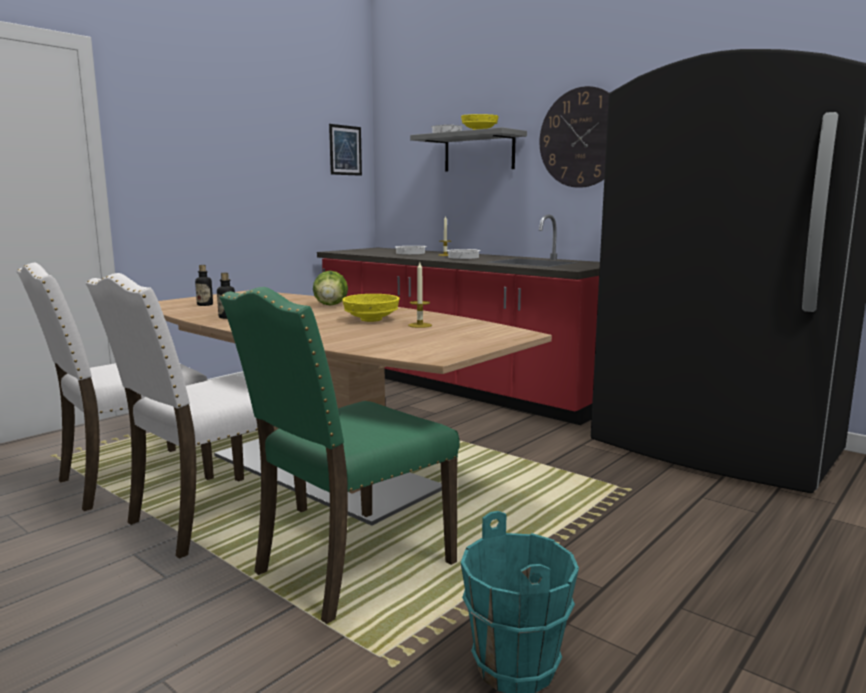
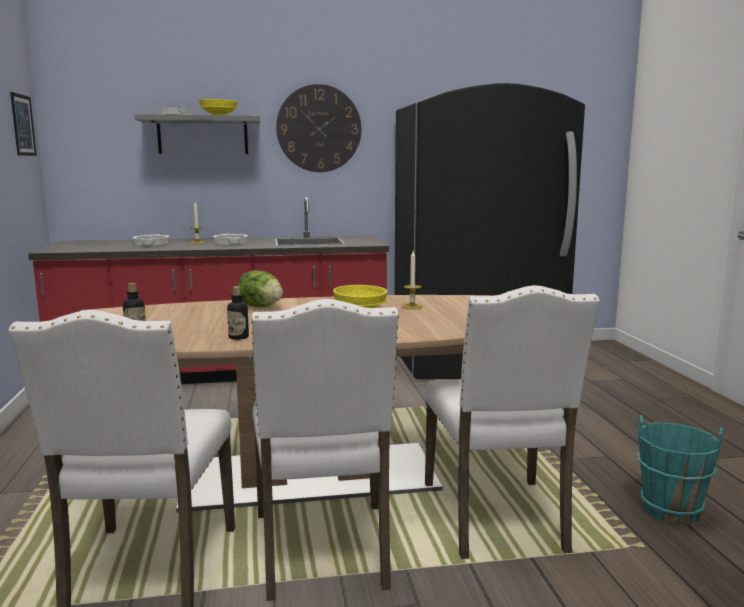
camera: 50 degrees left, 0 degrees up
(349, 567) = (497, 519): green chair -> white chair

